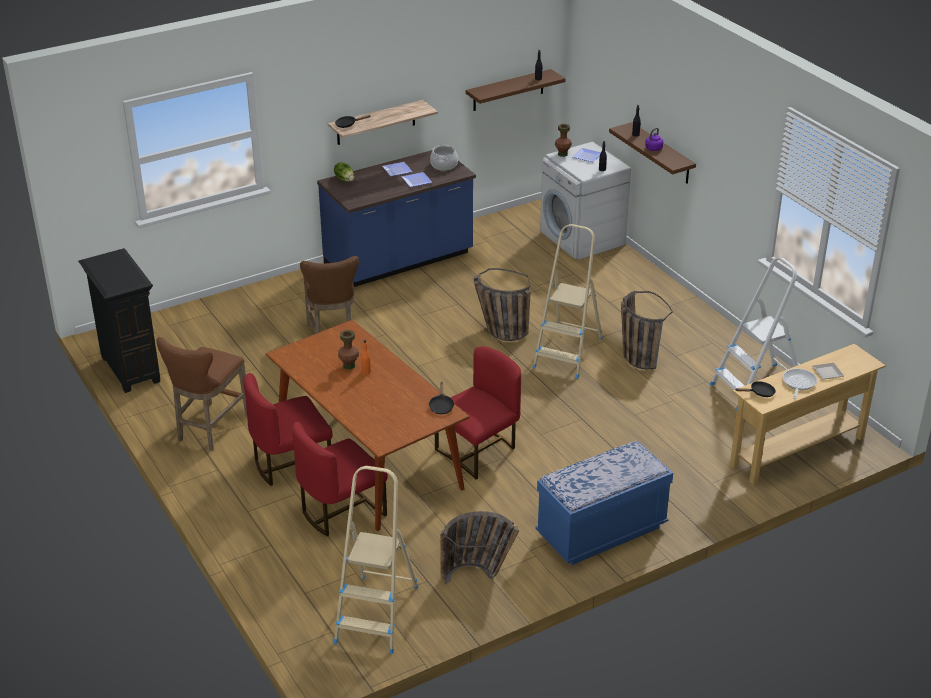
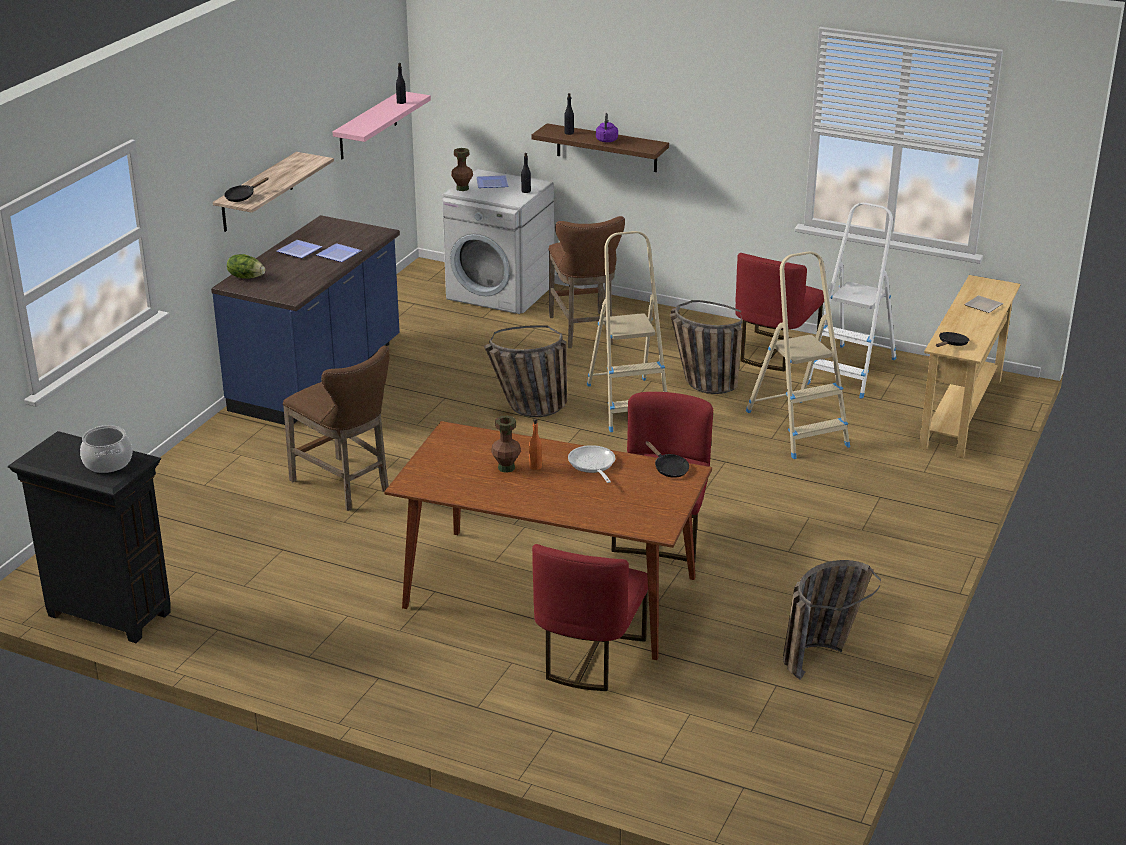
camera: 35 degrees left, 5 degrees down
(210, 429) = (310, 639): brown stool -> brown stool (583, 332)
(291, 464) = (464, 634): red chair -> red chair (774, 352)
(376, 614) = (769, 745): beige step ladder -> beige step ladder (797, 429)
(444, 165) = (349, 231): cooking pot -> cooking pot (108, 462)
(508, 90) = (368, 126): brown shelf -> pink shelf
(601, 531) = (884, 558): blue bench -> none
(798, 384) = (972, 324): frying pan -> frying pan (592, 465)

